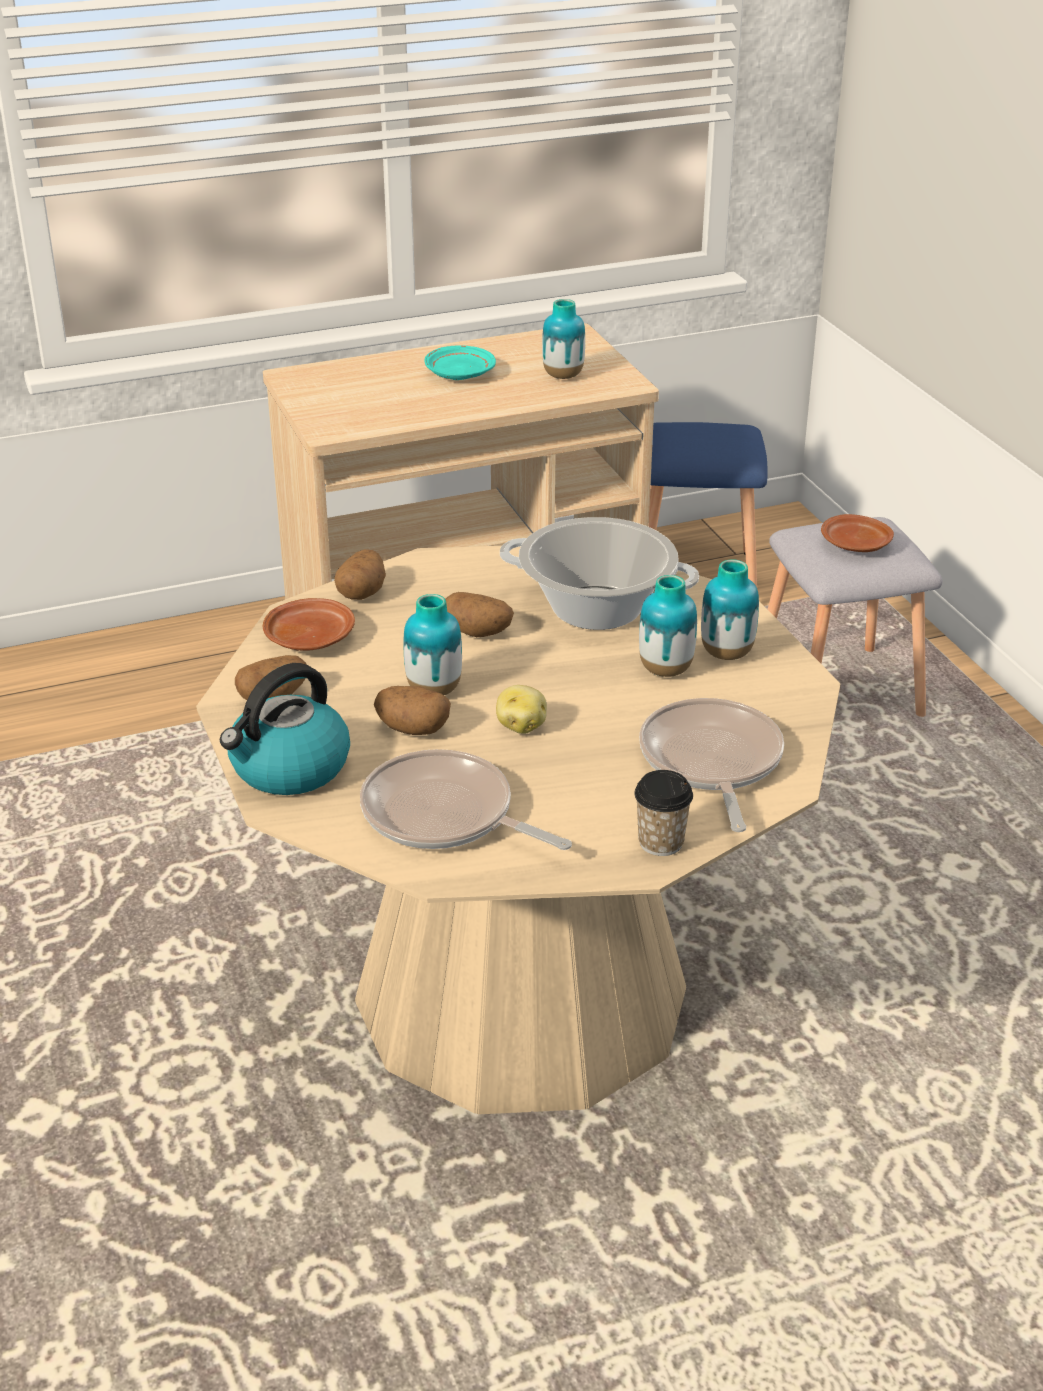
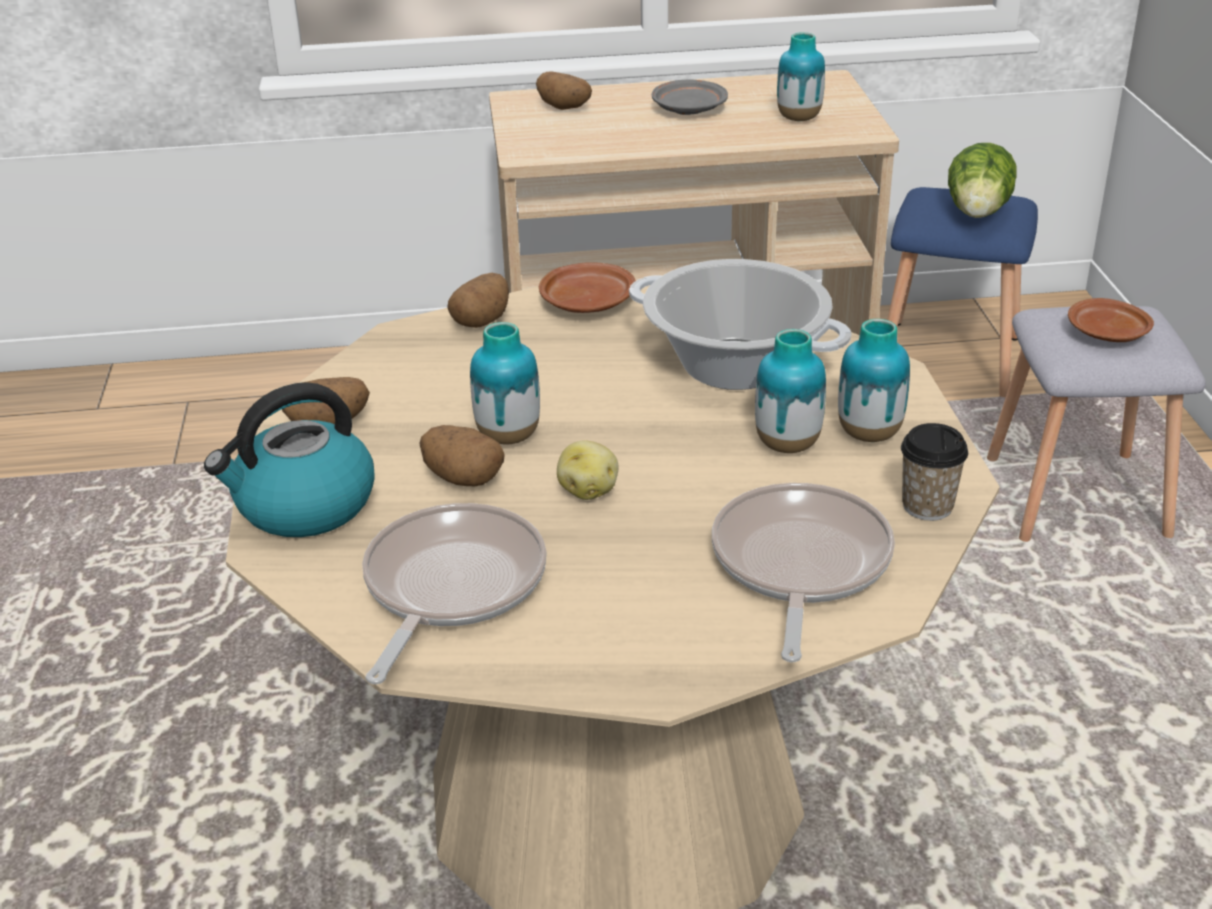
camera: 15 degrees right, 0 degrees up
(310, 638) = (402, 363): brown plate -> brown plate (588, 303)
(445, 816) = (450, 587): frying pan -> frying pan turned 60 degrees clockwise
(459, 374) = (688, 109): turquoise plate -> grey plate
(478, 633) = (588, 377): potato -> potato (565, 107)
(661, 842) = (695, 659): cup -> cup (927, 506)
(715, 445) = (978, 214): none -> lettuce

